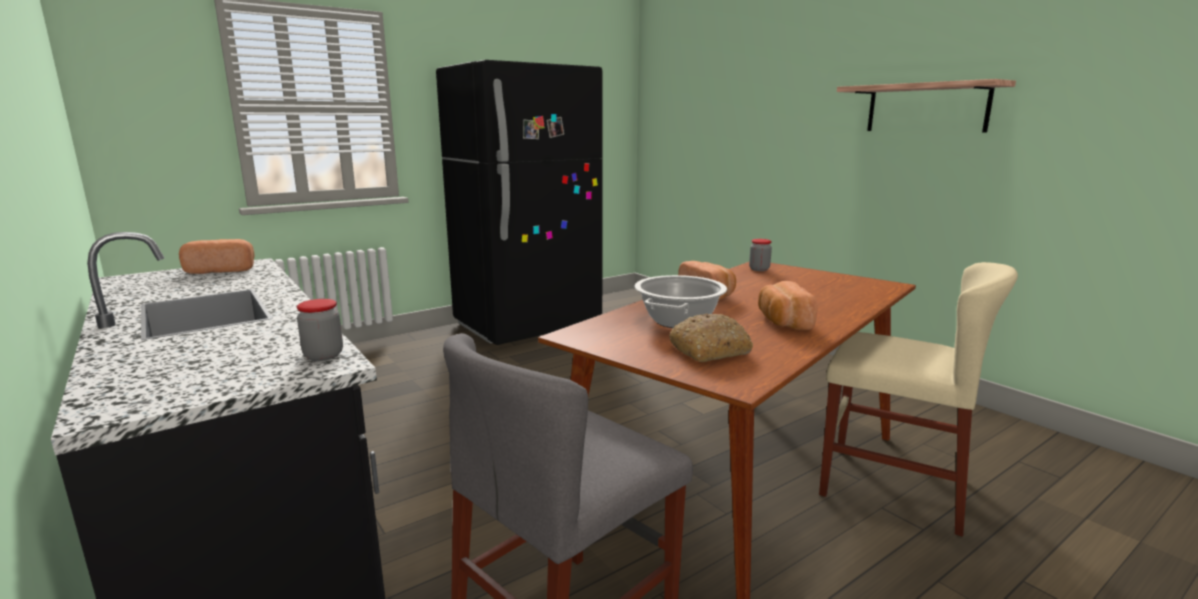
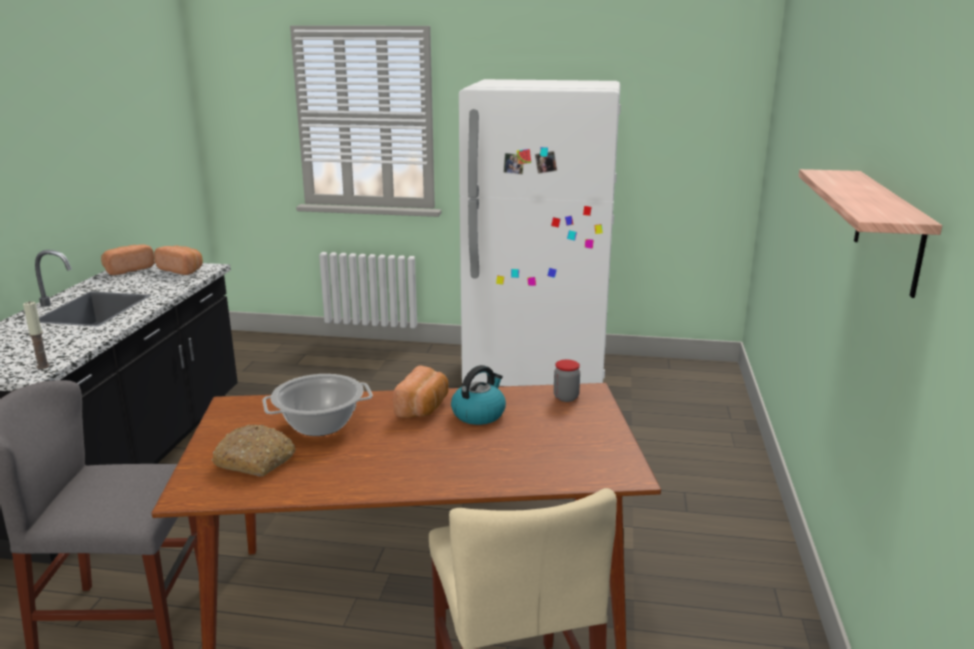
camera: 45 degrees right, 5 degrees up
(323, 355) = (43, 366): jar -> candle
(527, 326) = (537, 371): black fridge -> white fridge
(746, 287) = (479, 414): none -> kettle
(782, 322) = (381, 463): bread -> bread (128, 269)

